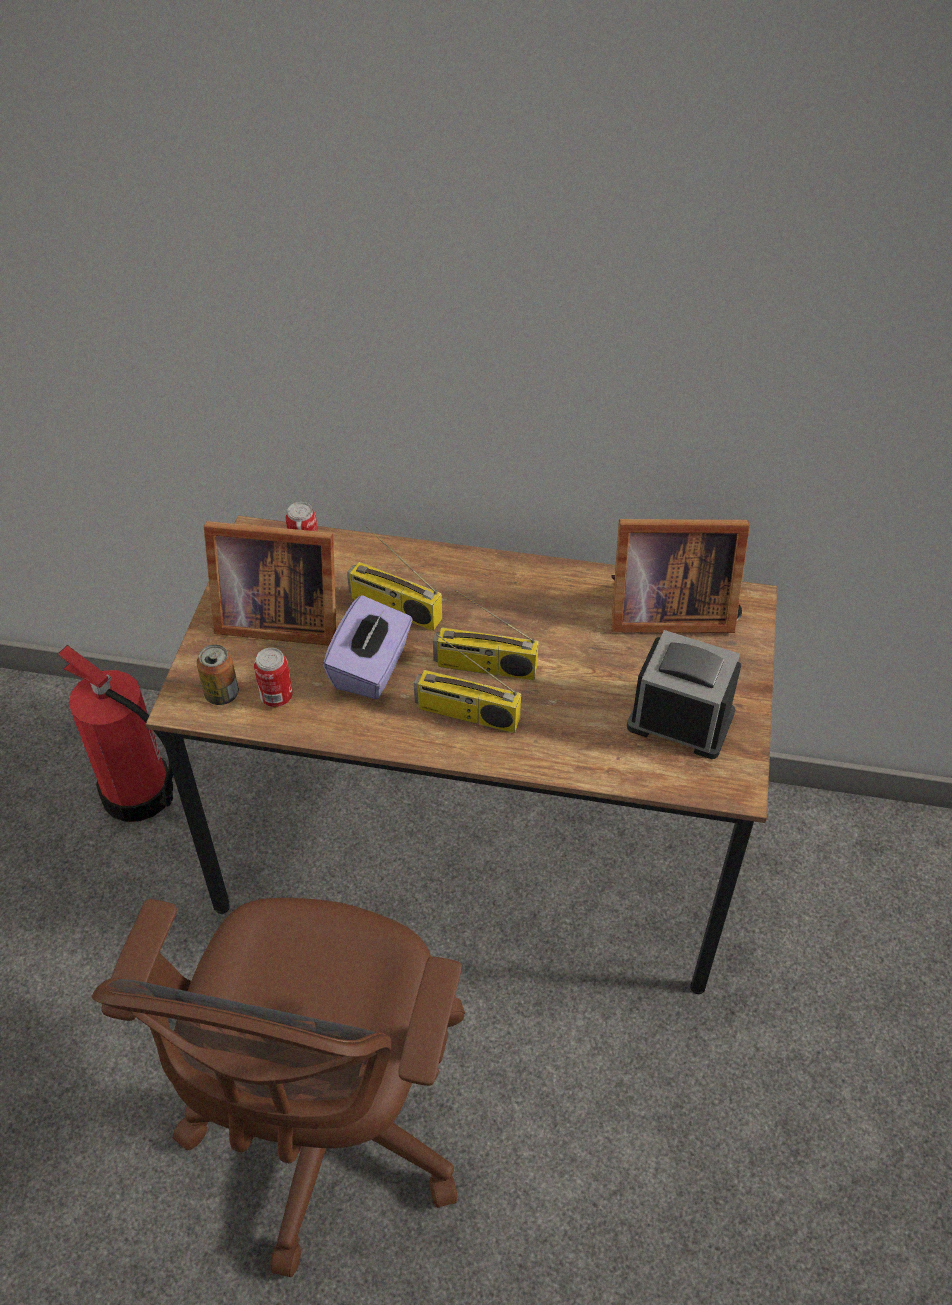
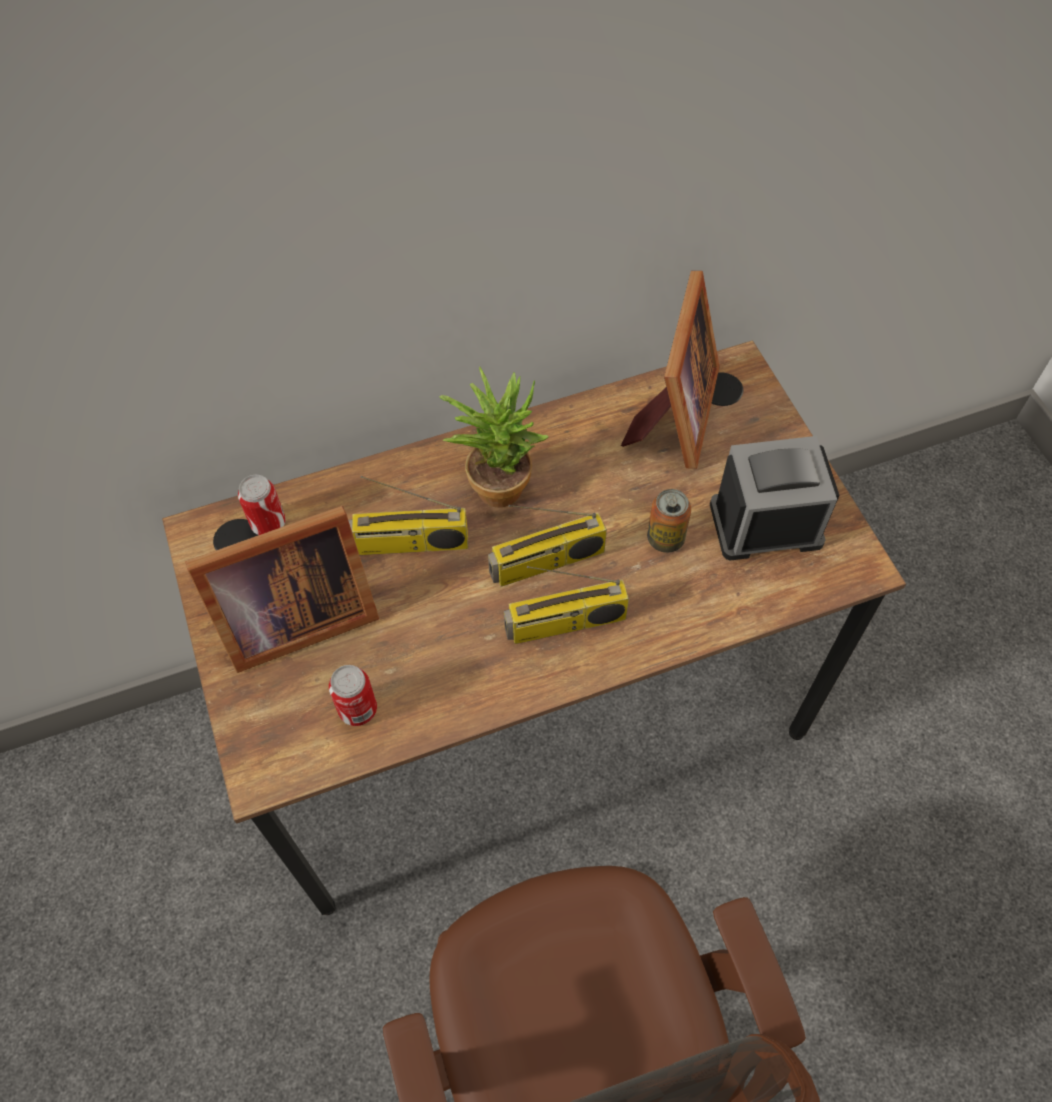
camera: 30 degrees left, 10 degrees up
(139, 794) = (162, 838): fire extinguisher -> none
(222, 694) = (295, 738): can -> can (665, 538)
(371, 668) = (434, 623): purple tissue box -> none
(490, 595) = (497, 480): none -> potted plant
(664, 611) = (673, 416): picture frame -> picture frame turned 45 degrees counterclockwise

